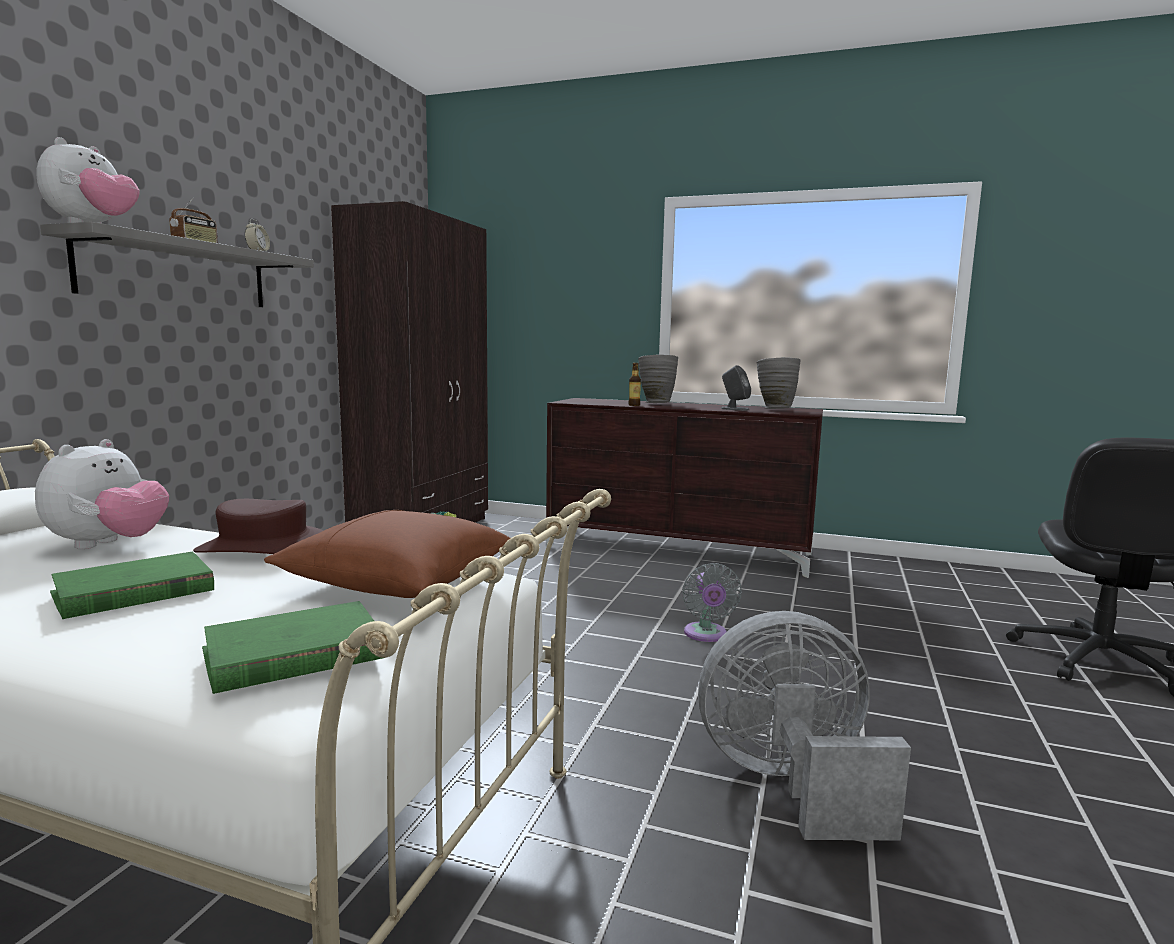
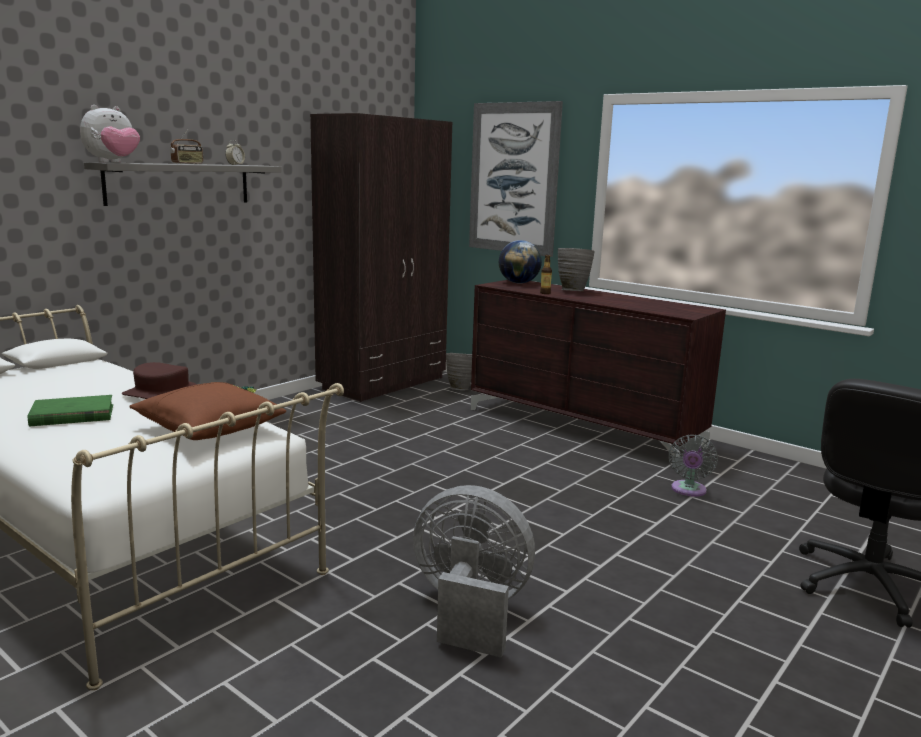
camera: 20 degrees right, 5 degrees up
(108, 545) = (86, 383): plush toy -> none
(293, 654) = (110, 462): green book -> none
(560, 291) = (513, 178): none -> picture
(588, 400) = (518, 283): none -> globe
(706, 635) = (525, 502): grey fan -> grey fan (688, 491)
(734, 409) = (629, 304): grey speaker -> none
(774, 409) = (670, 307): grey vase -> grey vase (459, 389)

